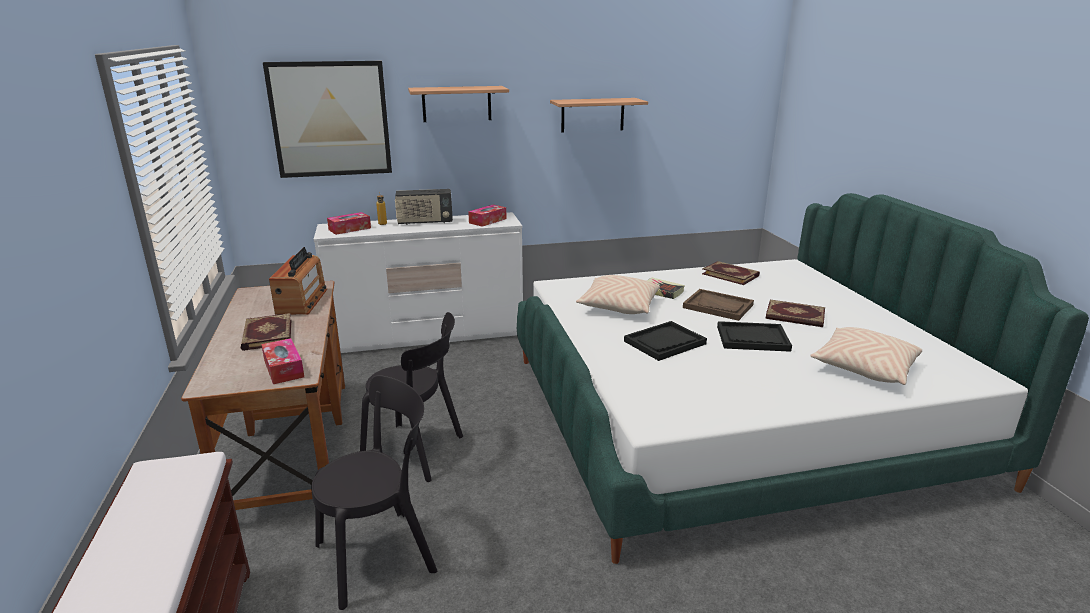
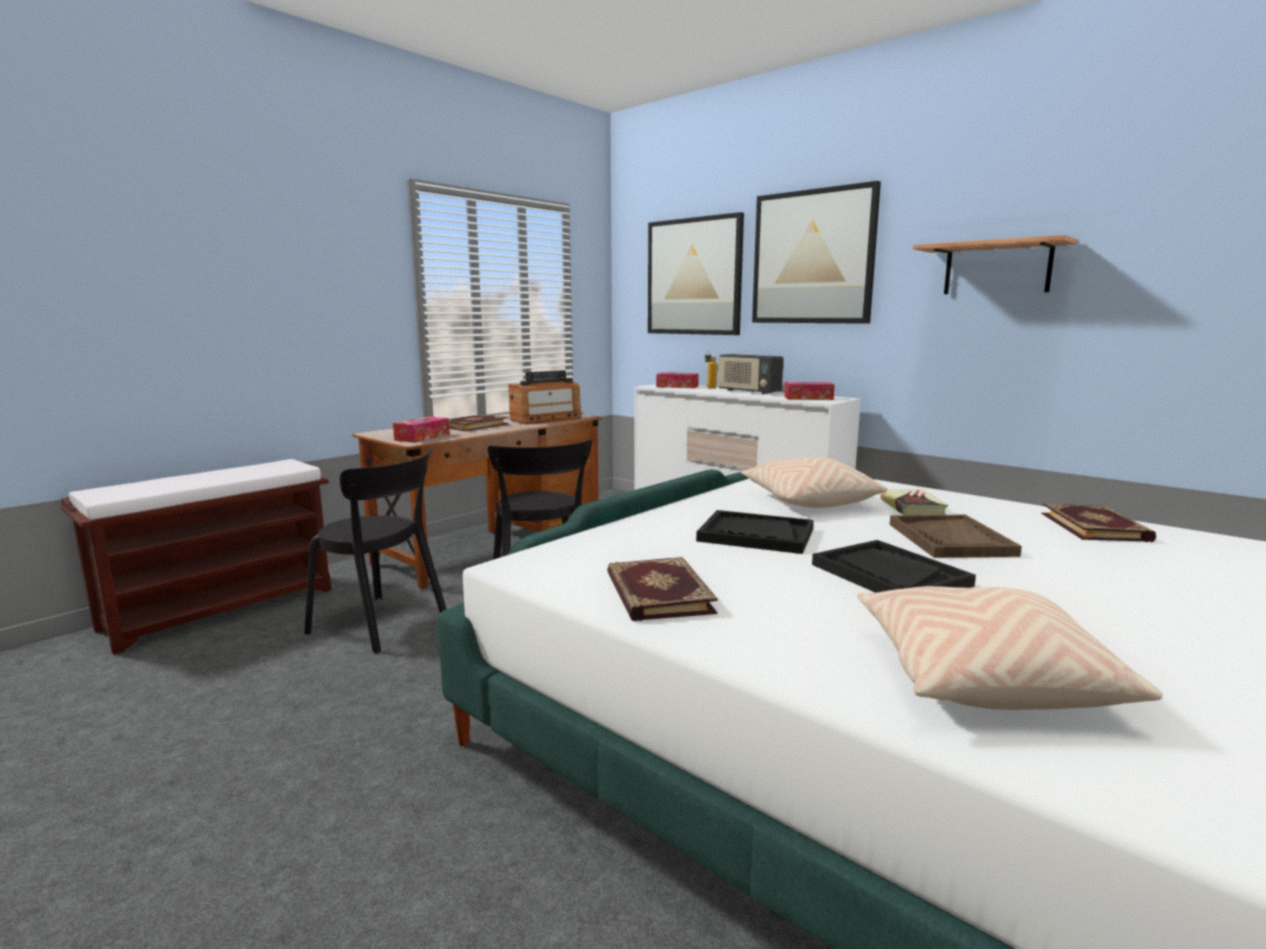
camera: 55 degrees right, 10 degrees down
(456, 104) = (813, 257): shelf -> picture
(794, 316) = (1061, 589): book -> book (656, 593)

